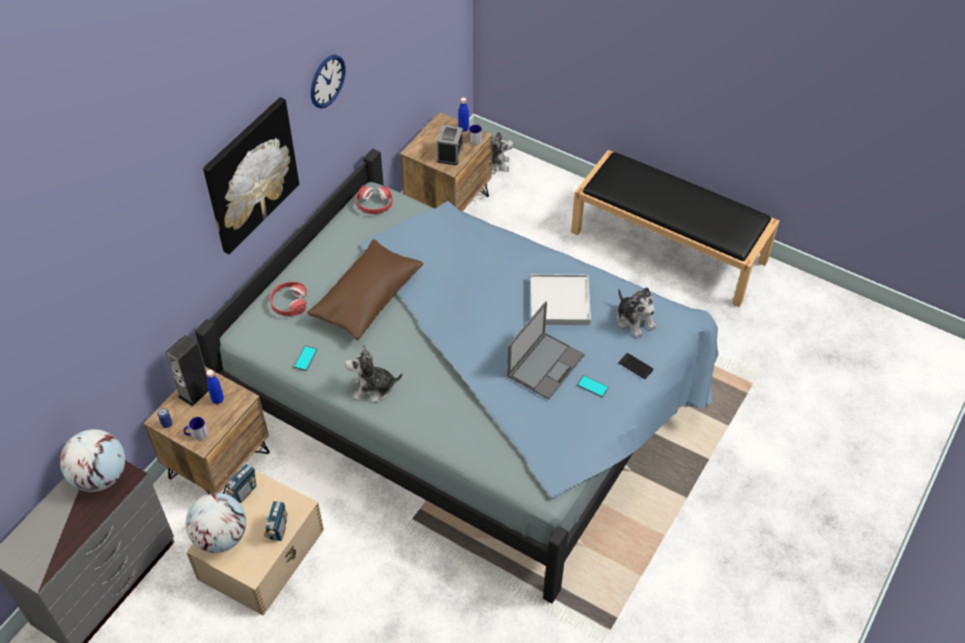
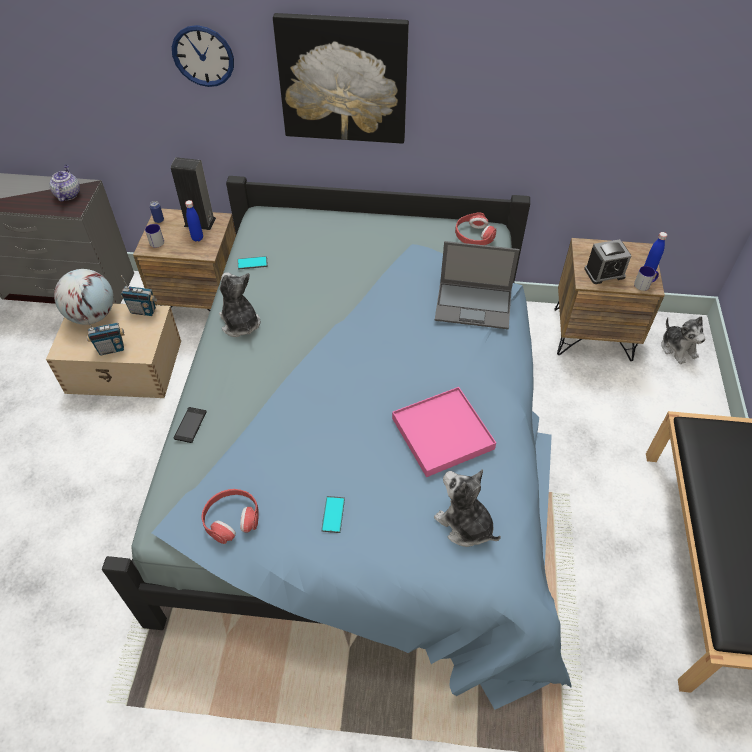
camera: 65 degrees right, 0 degrees up
(100, 476) = (68, 194): globe -> teapot
(289, 303) = (311, 228): red headphones -> red headphones (231, 519)
(327, 81) = (490, 62): wall clock -> wall clock (203, 56)
(367, 299) = (349, 276): brown pillow -> none
(546, 365) = (340, 454): laptop -> laptop (474, 305)
(559, 302) = (442, 433): white tray -> pink tray
(634, 320) = (464, 524): plush toy -> plush toy turned 105 degrees clockwise
(635, 366) = (390, 552): phone -> phone (190, 425)

